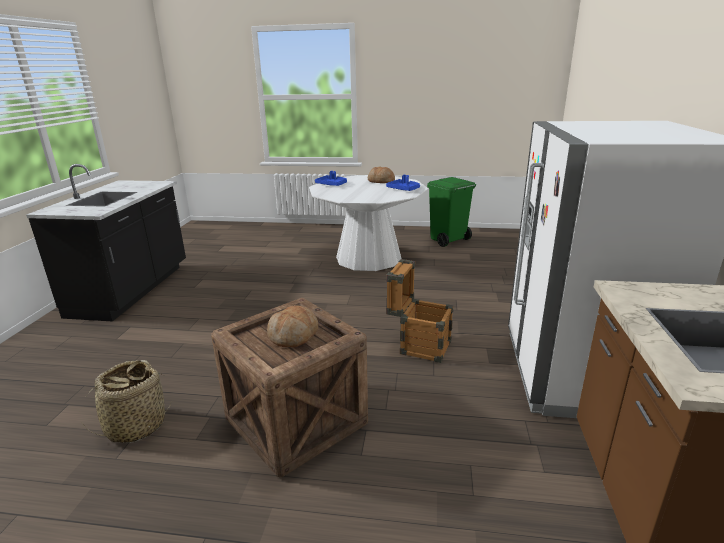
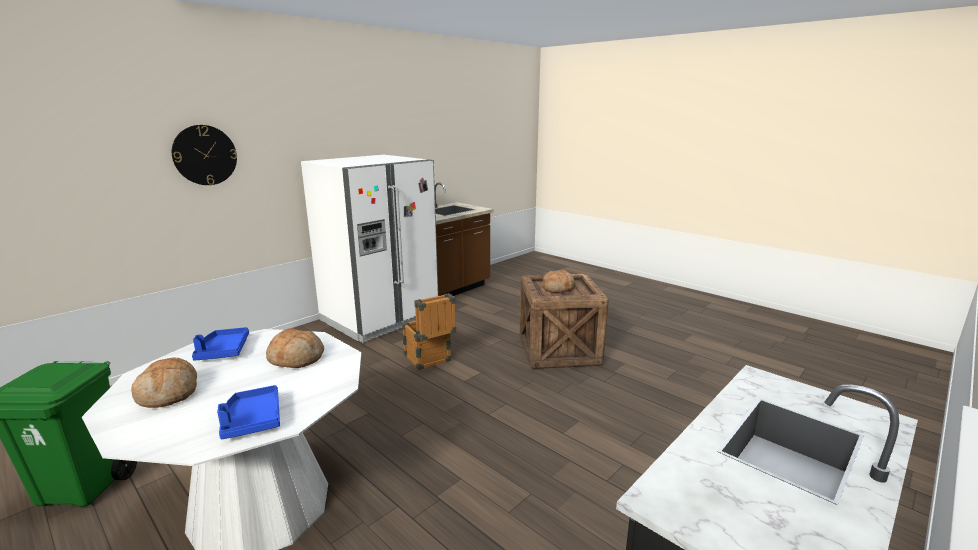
camera: 145 degrees left, 5 degrees down
(136, 426) = (667, 383): basket -> none
(363, 195) = (296, 358): none -> bread
(628, 94) = (205, 155): none -> wall clock

